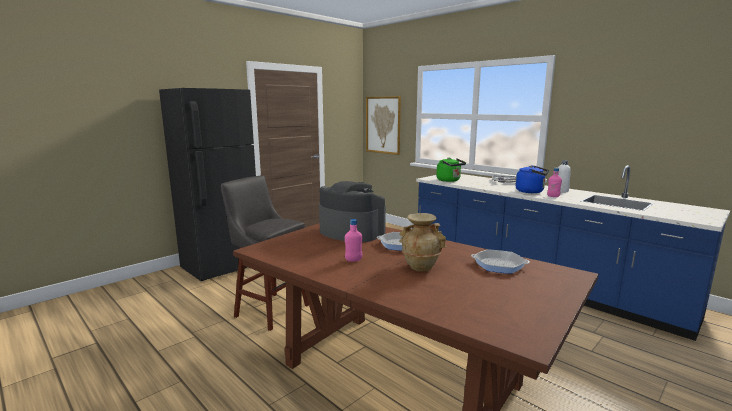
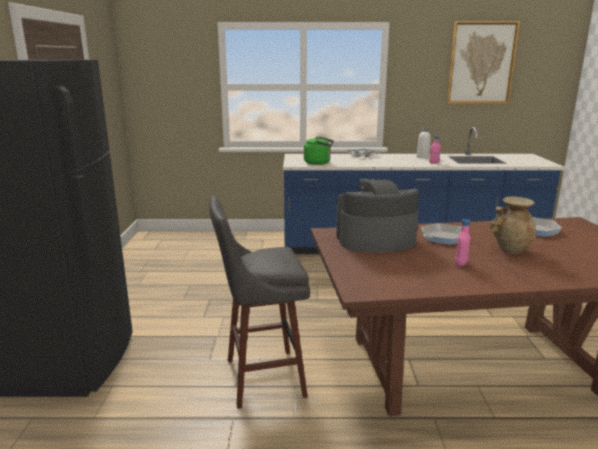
camera: 45 degrees left, 5 degrees up
(383, 125) = (163, 101): picture -> picture (481, 63)
(531, 191) = (409, 161): blue kettle -> none

